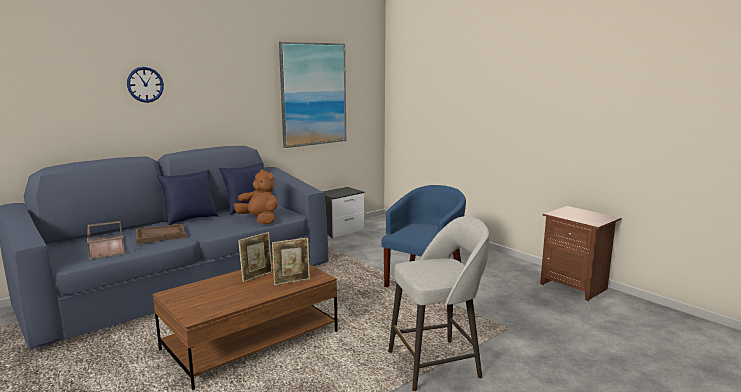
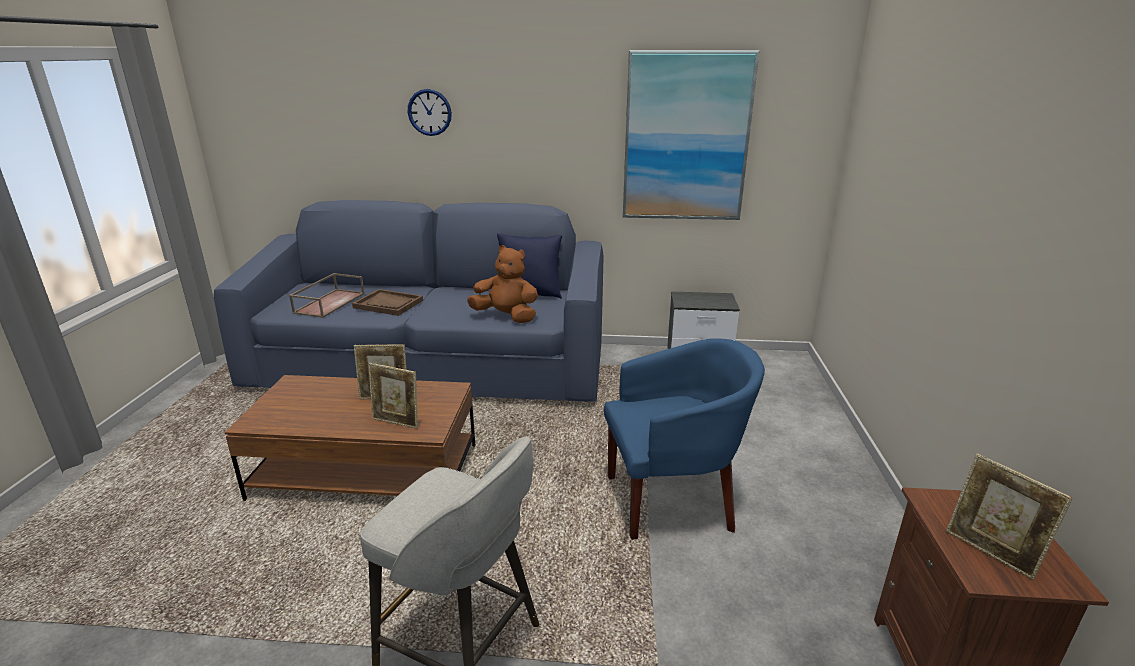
camera: 45 degrees right, 10 degrees up
(190, 219) = (451, 292): blue pillow -> none
(259, 220) = (506, 317): brown plush toy -> brown plush toy turned 60 degrees counterclockwise
(587, 218) = (990, 553): none -> picture frame

